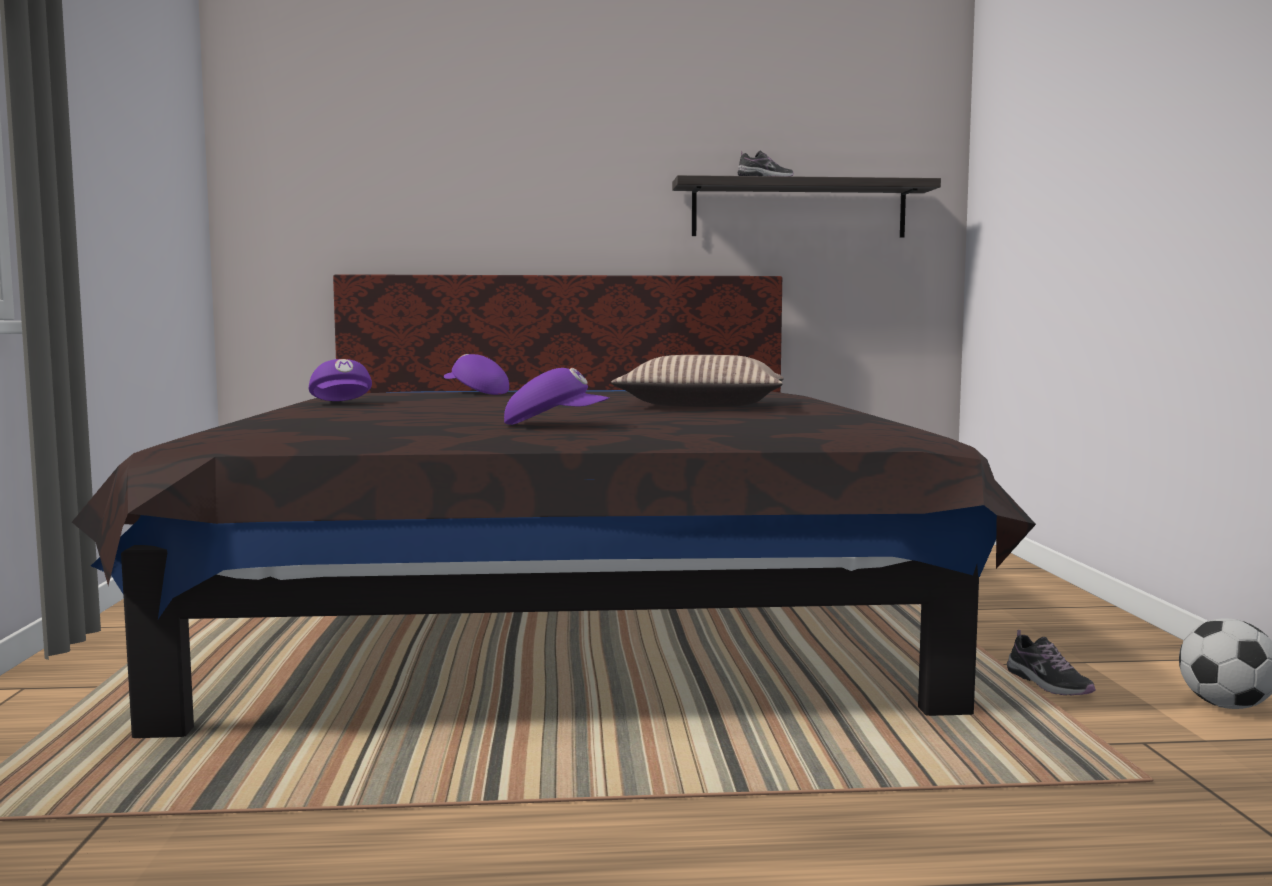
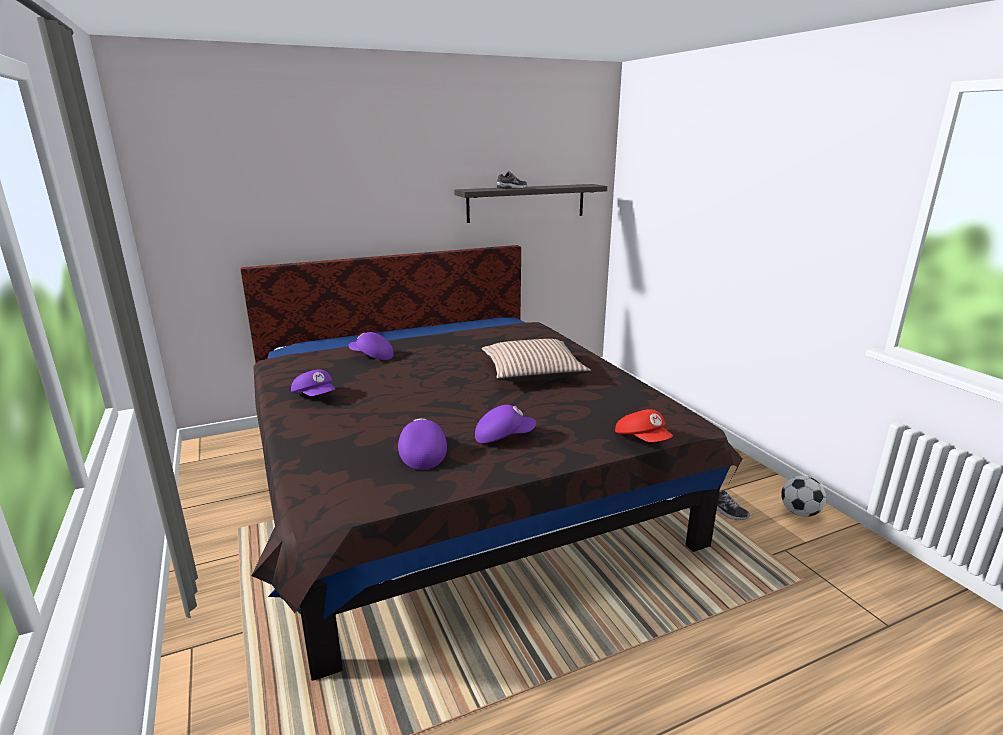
camera: 20 degrees left, 15 degrees up
(405, 426) = (422, 454): none -> purple cap
(792, 436) = (643, 439): none -> red cap

